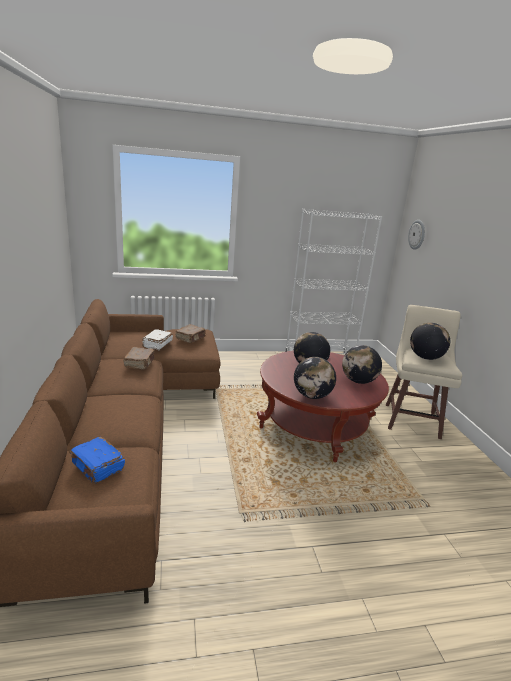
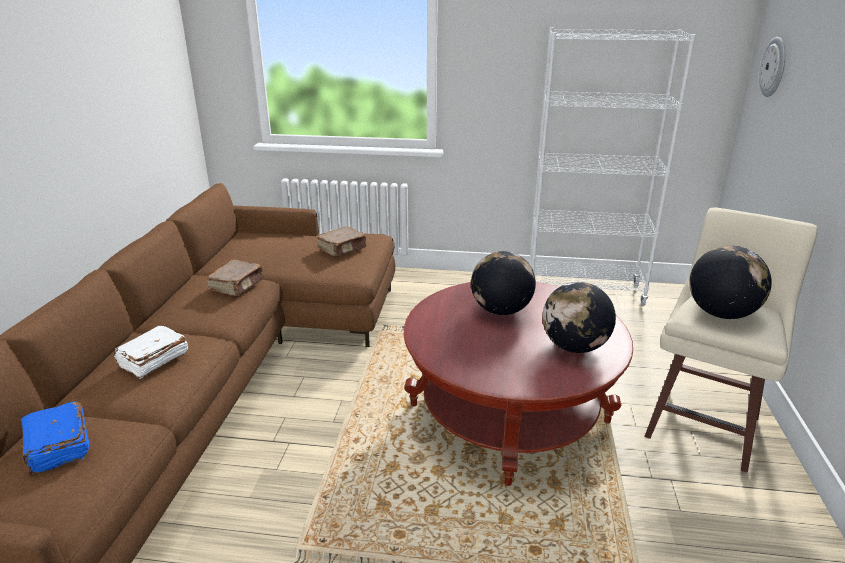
camera: 20 degrees right, 5 degrees up
(157, 344) = (285, 256): white book -> white book (153, 361)
(312, 396) = (466, 367): globe -> none

